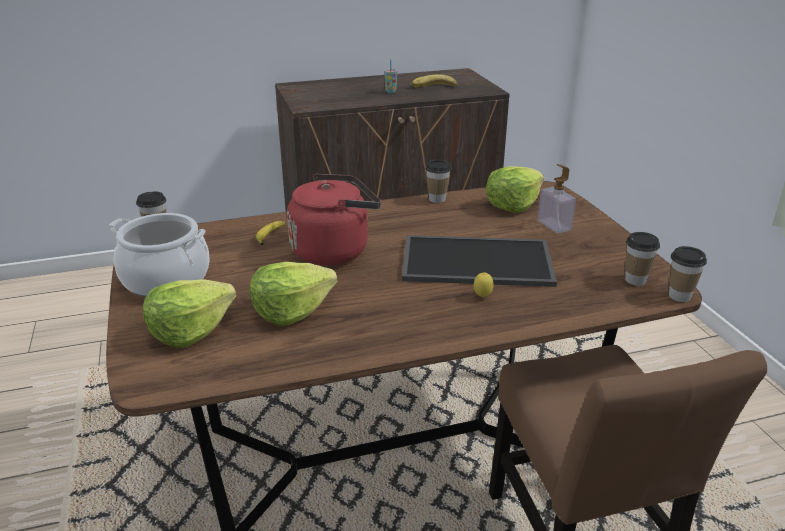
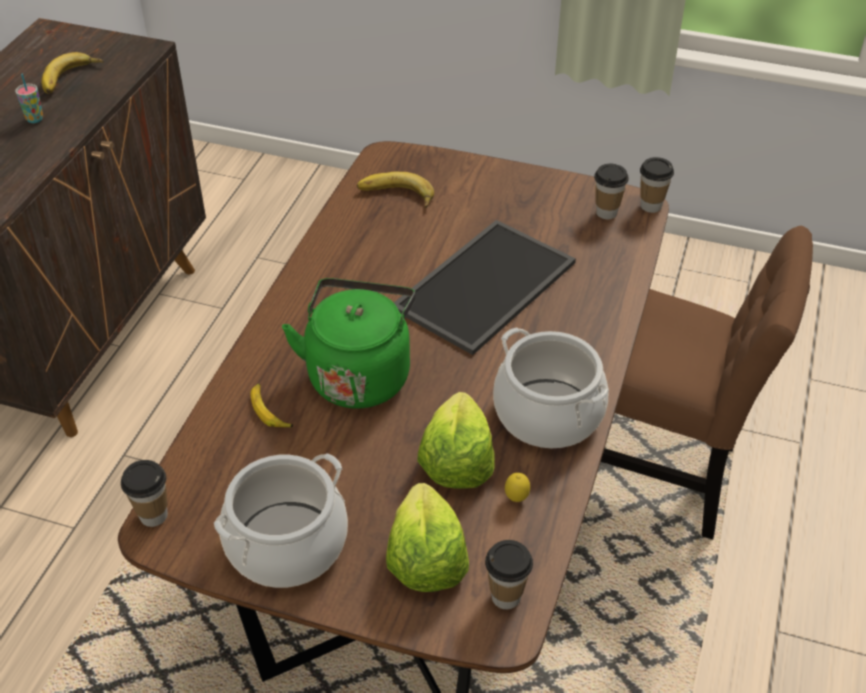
camera: 55 degrees left, 15 degrees up
(334, 250) = (359, 374): red kettle -> green kettle
(380, 330) = (548, 413): none -> cooking pot
(437, 199) = (324, 240): cup -> cup (506, 596)
(482, 297) = (550, 317): lemon -> lemon (516, 498)
(513, 204) = (395, 197): lettuce -> banana
(554, 225) = (467, 197): soap dispenser -> none

